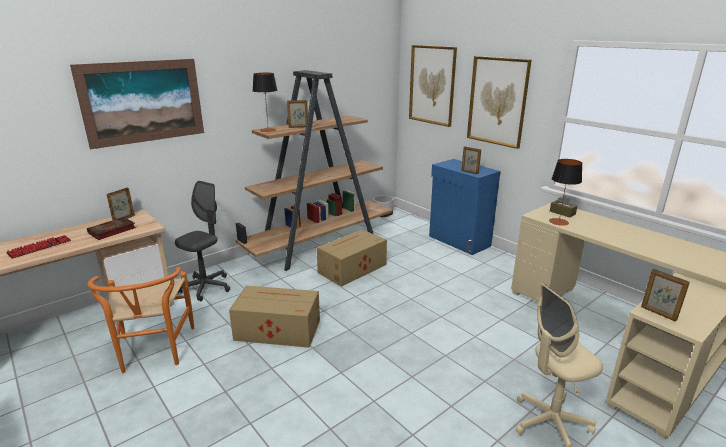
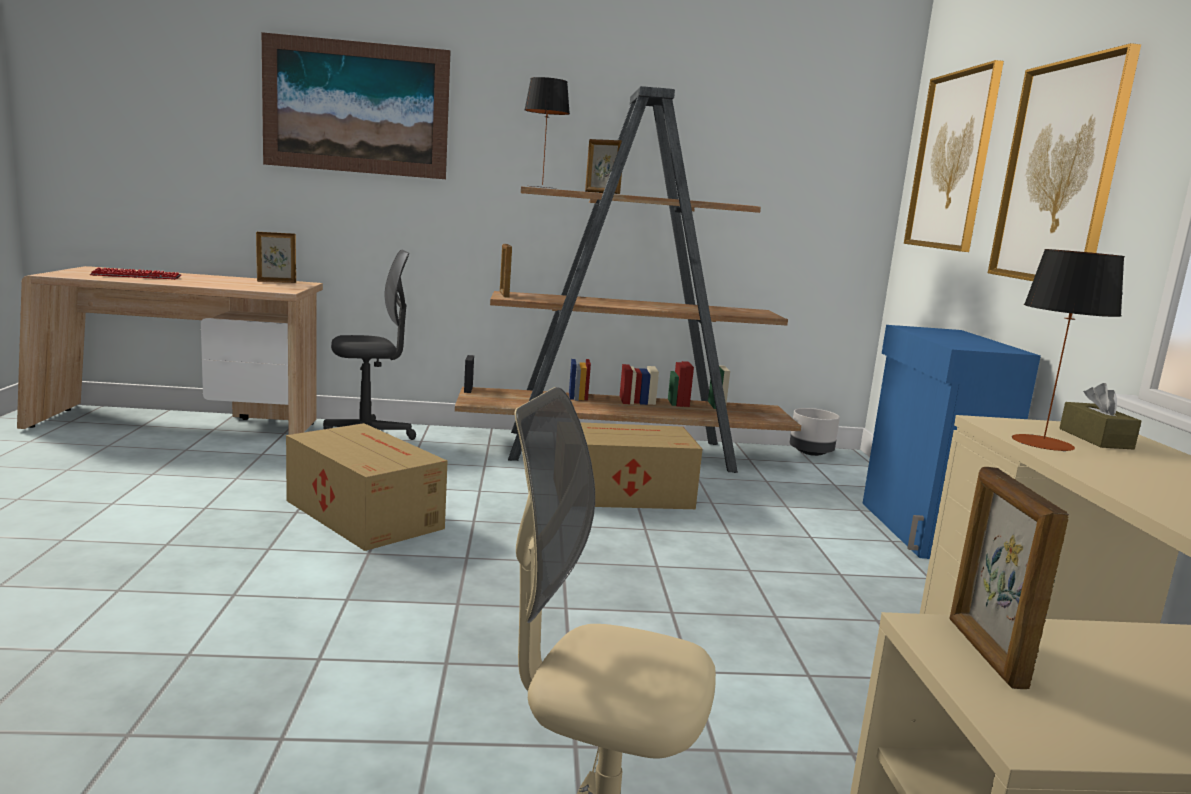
camera: 35 degrees right, 10 degrees down
(111, 231) = (234, 284): book -> none
(154, 353) = (179, 475): orange chair -> none
(469, 172) = (949, 342): picture frame -> picture frame (504, 295)

